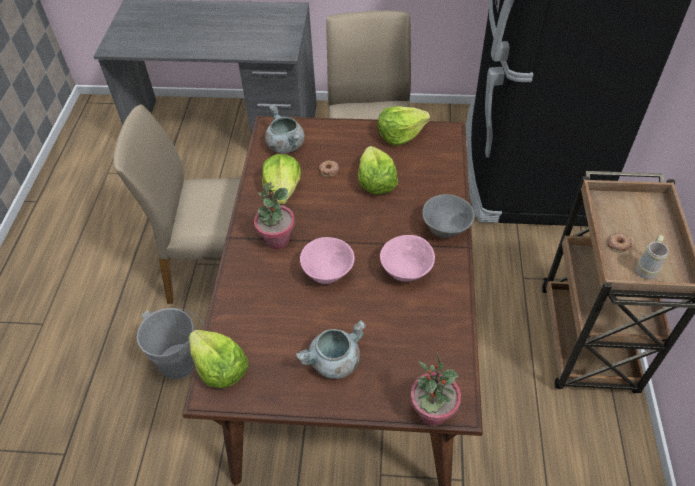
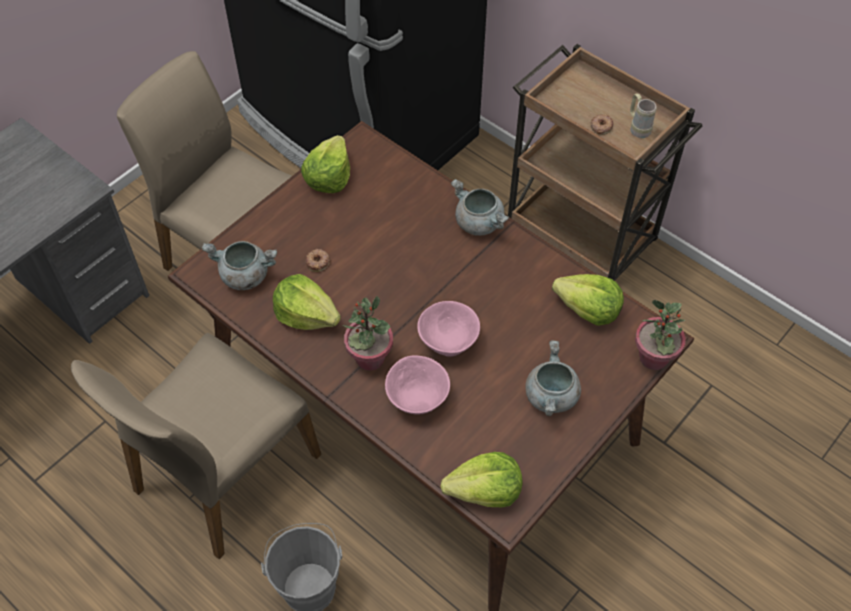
camera: 55 degrees left, 5 degrees up
(376, 182) = (371, 236): lettuce -> lettuce (588, 310)
(405, 270) = (497, 283): pink bowl -> pink bowl (415, 399)
(447, 229) = (479, 223): grey bowl -> grey cooking pot

